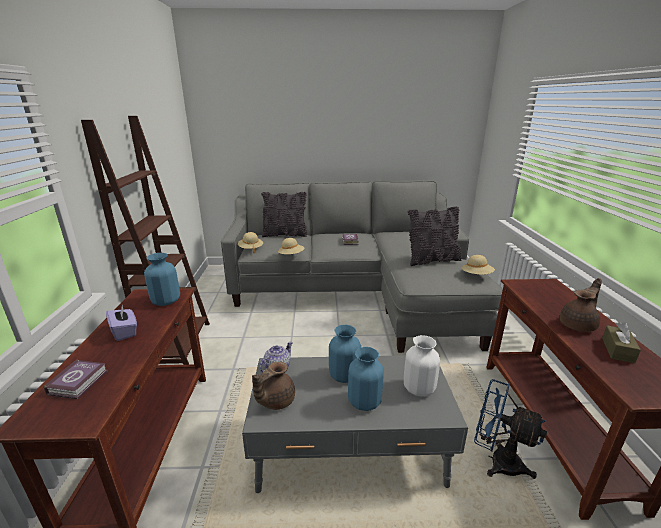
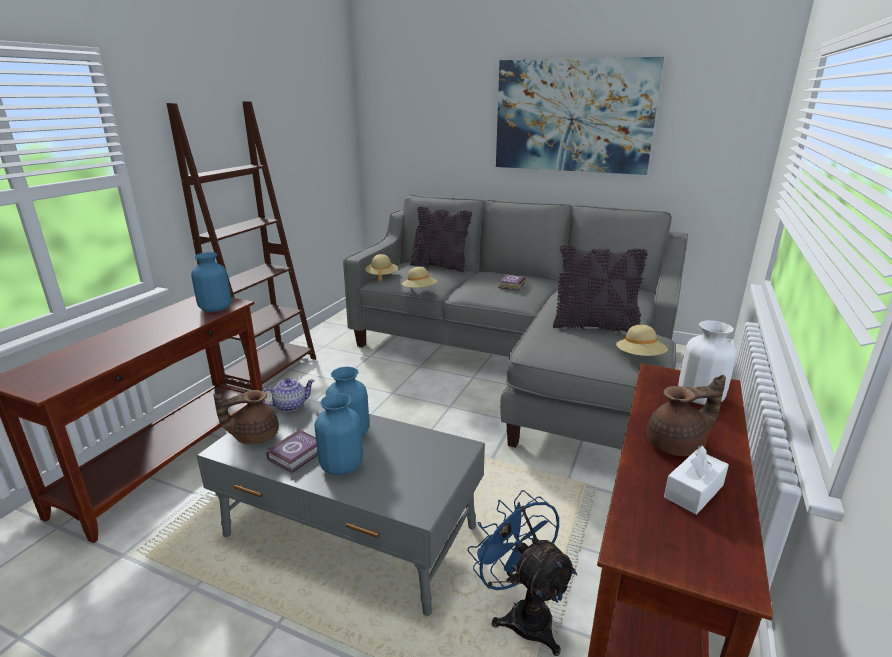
camera: 25 degrees right, 0 degrees up
(80, 381) = (75, 359): book -> book (298, 454)
(125, 332) = (151, 327): purple tissue box -> none
(362, 121) = (573, 116): none -> picture
(419, 388) = (419, 472): white vase -> white vase (700, 397)
(617, 350) = (693, 491): brown tissue box -> white tissue box

